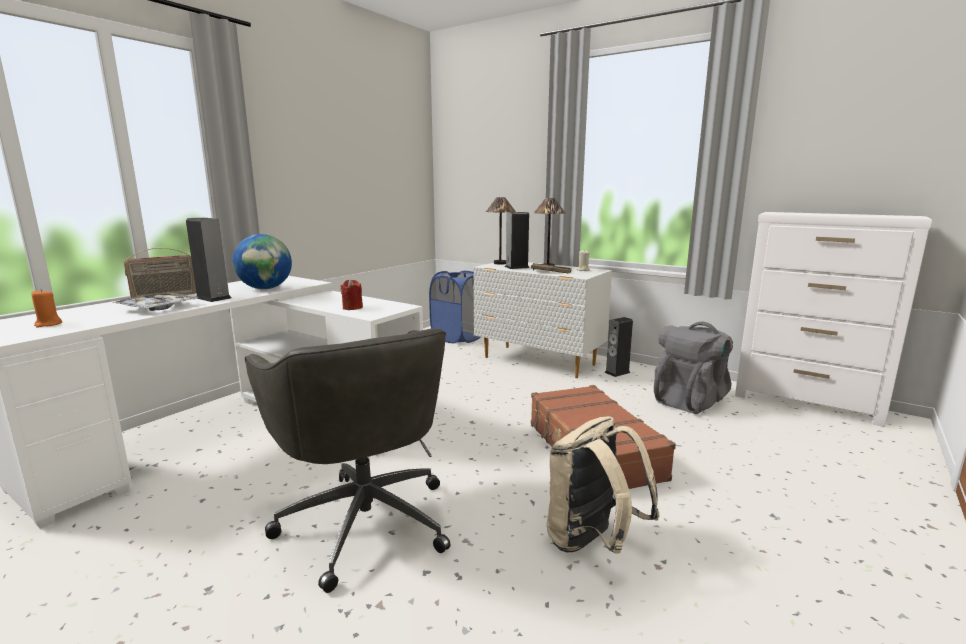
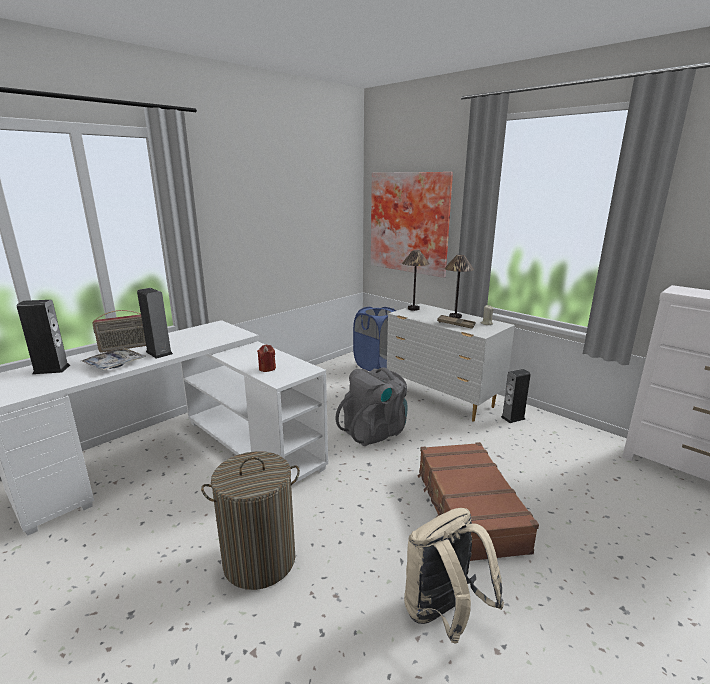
camera: 10 degrees right, 5 degrees up
(48, 324) = (32, 382): orange candle -> none
(266, 288) = (203, 341): globe -> none
(364, 519) = (259, 560): grey office chair -> laundry basket
(488, 174) = (410, 223): none -> picture
(516, 267) = (426, 315): speaker -> speaker (51, 369)
(689, 400) = (575, 458): grey backpack -> grey backpack (375, 431)

